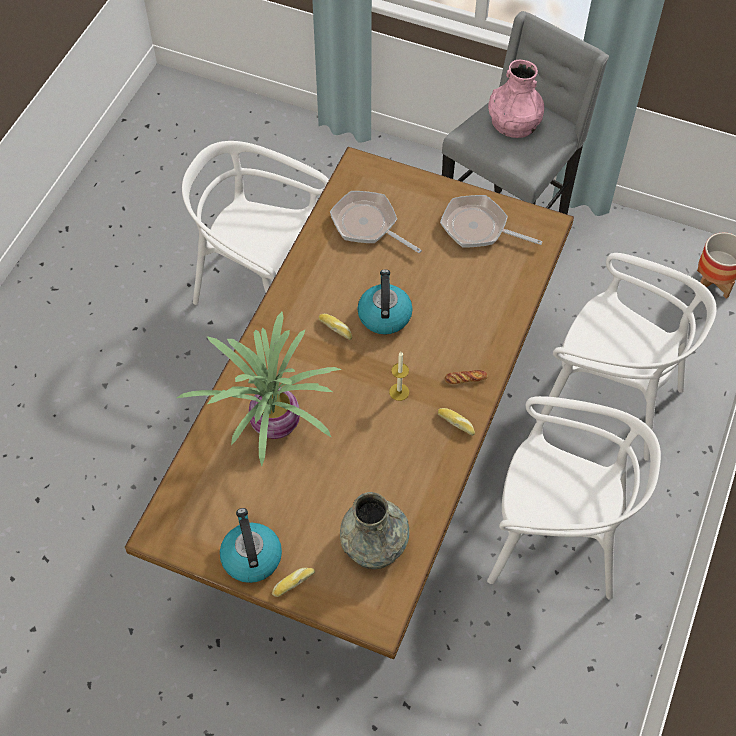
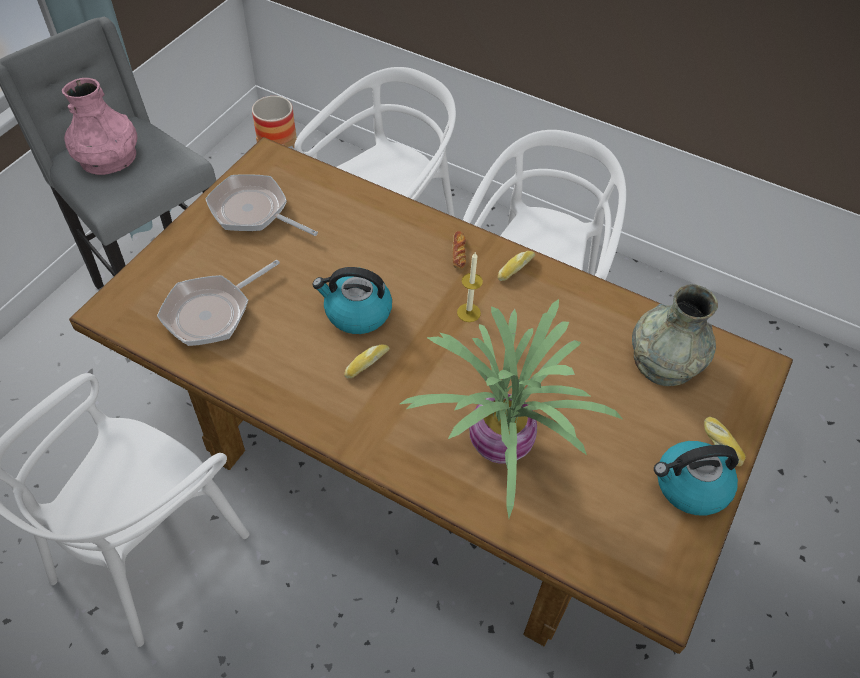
camera: 85 degrees left, 5 degrees down
(478, 228) = (253, 211): frying pan -> frying pan turned 90 degrees clockwise

